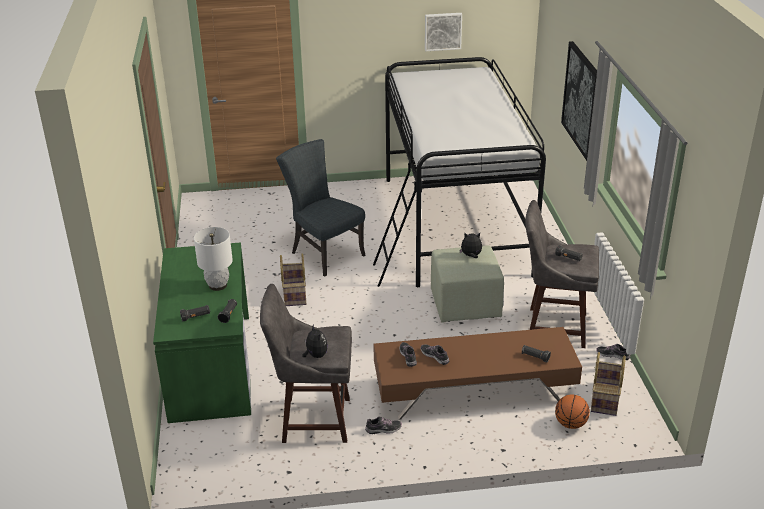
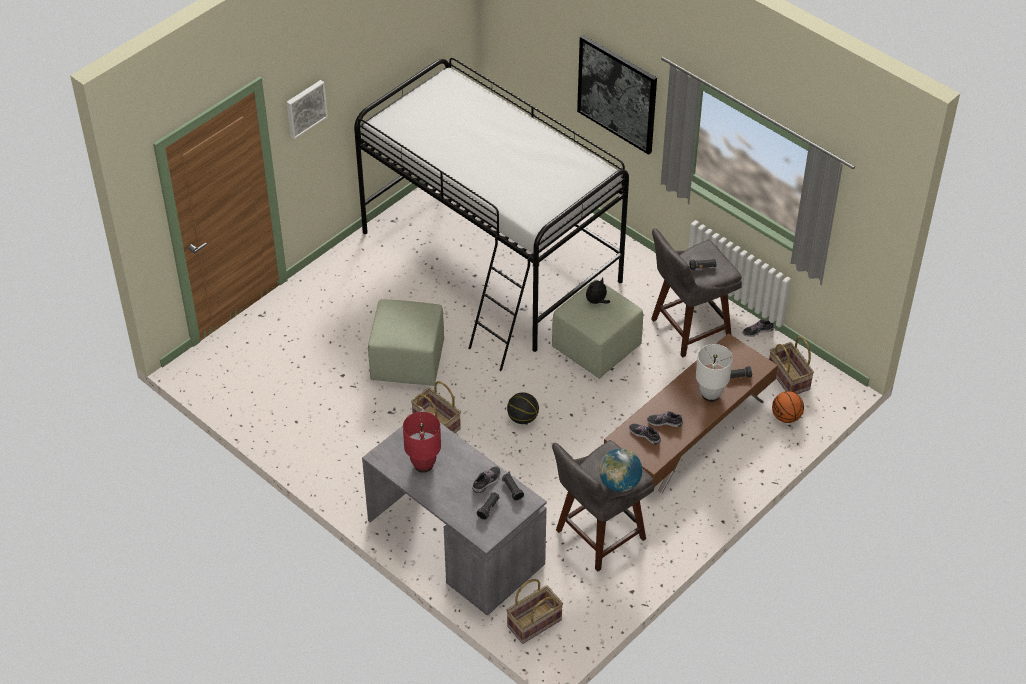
camera: 40 degrees left, 15 degrees up
(190, 449) = (534, 624): none -> basket
(193, 271) = (423, 465): none -> red table lamp
(210, 366) = (454, 542): green desk -> grey desk
(218, 285) = (465, 467): white table lamp -> white table lamp (710, 395)
(315, 355) = (619, 483): plush toy -> globe
(323, 253) = (407, 361): grey chair -> green ottoman
(356, 320) = (522, 418): none -> basketball
(383, 429) = (660, 509): shoe -> shoe (486, 482)
(442, 31) = (398, 52): picture -> picture (305, 108)

